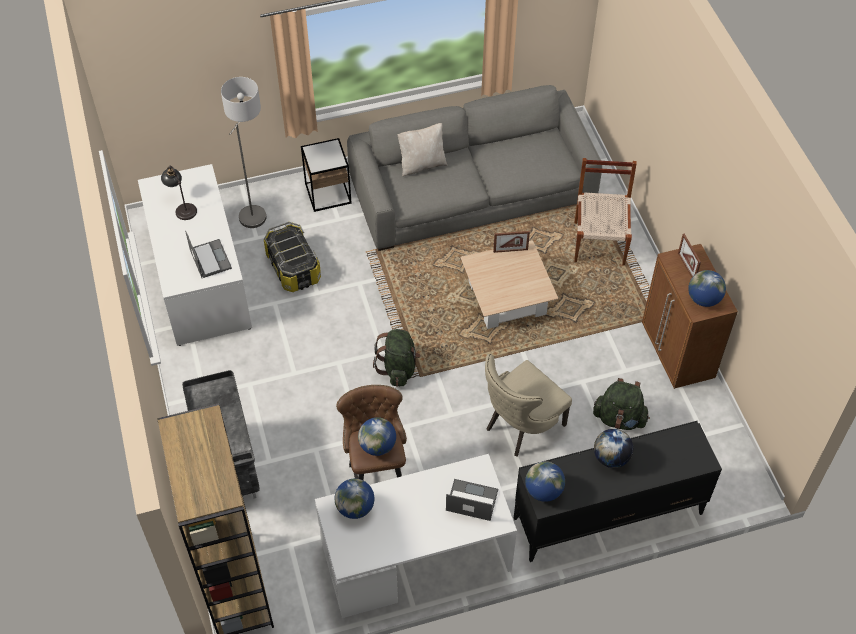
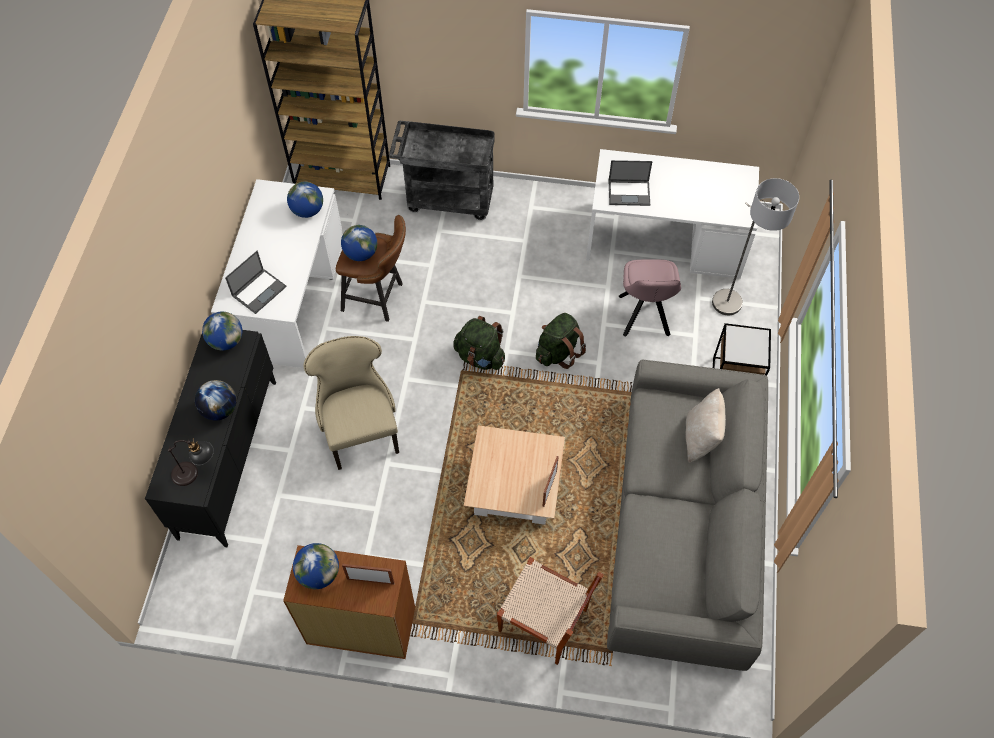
camera: 115 degrees right, 5 degrees up
(181, 206) = (708, 189): grey table lamp -> grey table lamp (196, 471)
(294, 268) = (644, 316): storage box -> pink chair
(619, 418) = (316, 521): green backpack -> green backpack (558, 352)

